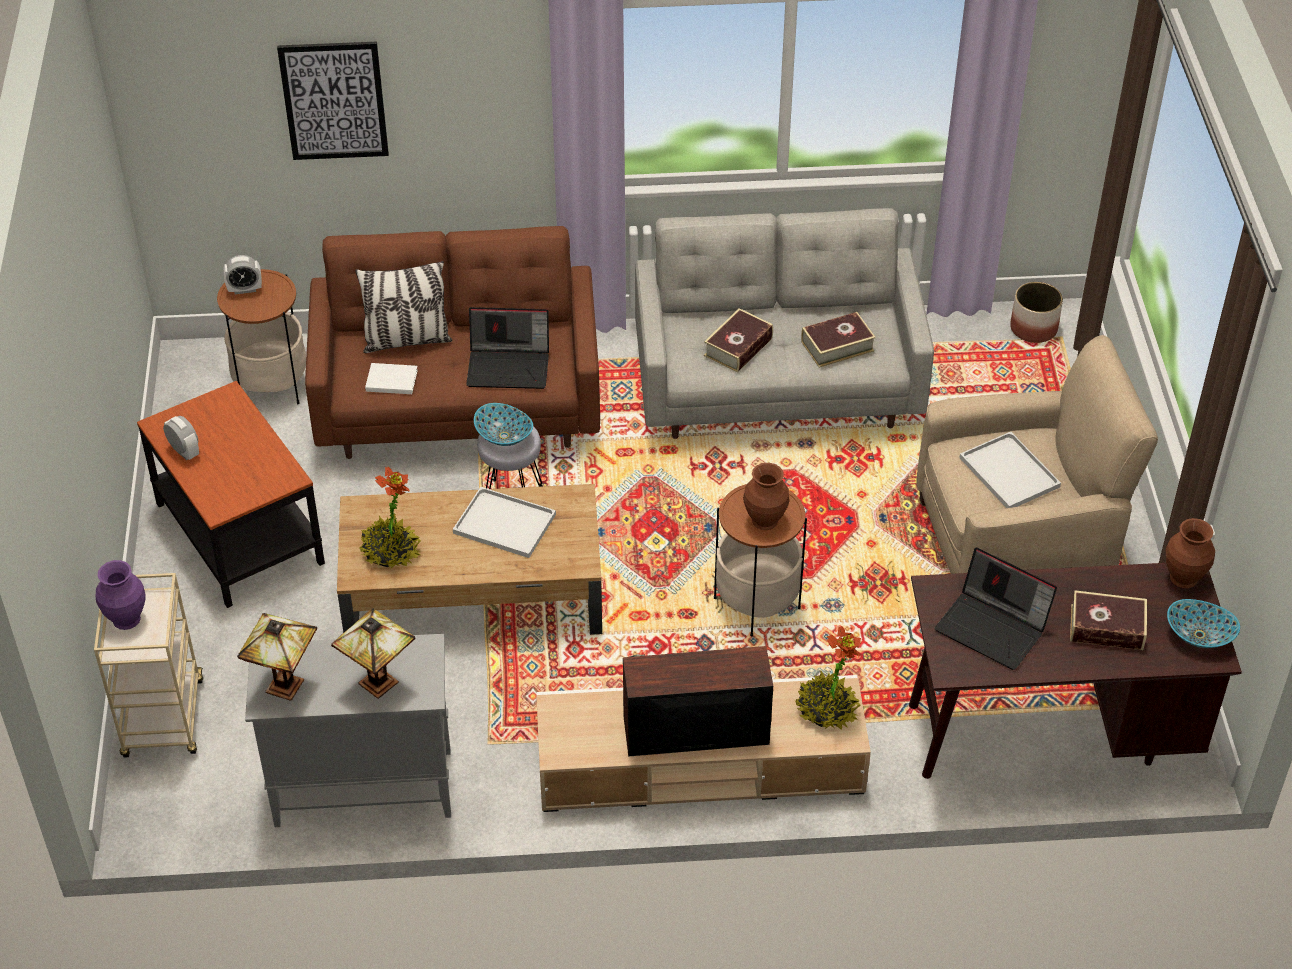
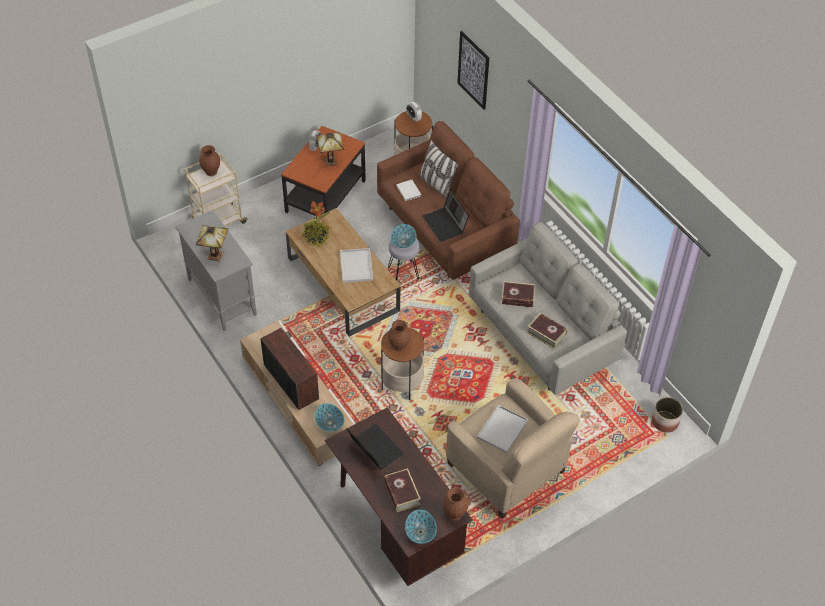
camera: 60 degrees right, 5 degrees up
(127, 618) = (211, 171): purple vase -> brown vase
(284, 683) = (198, 228): table lamp -> table lamp (331, 161)
(826, 710) = (330, 422): potted plant -> bowl
(993, 628) = (374, 449): laptop -> laptop turned 135 degrees clockwise

